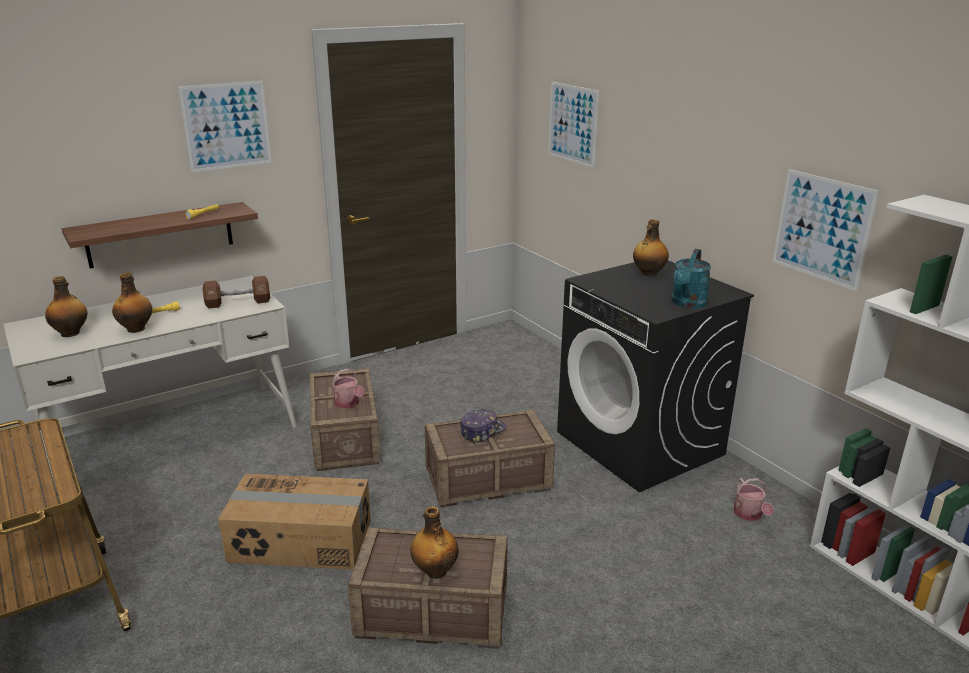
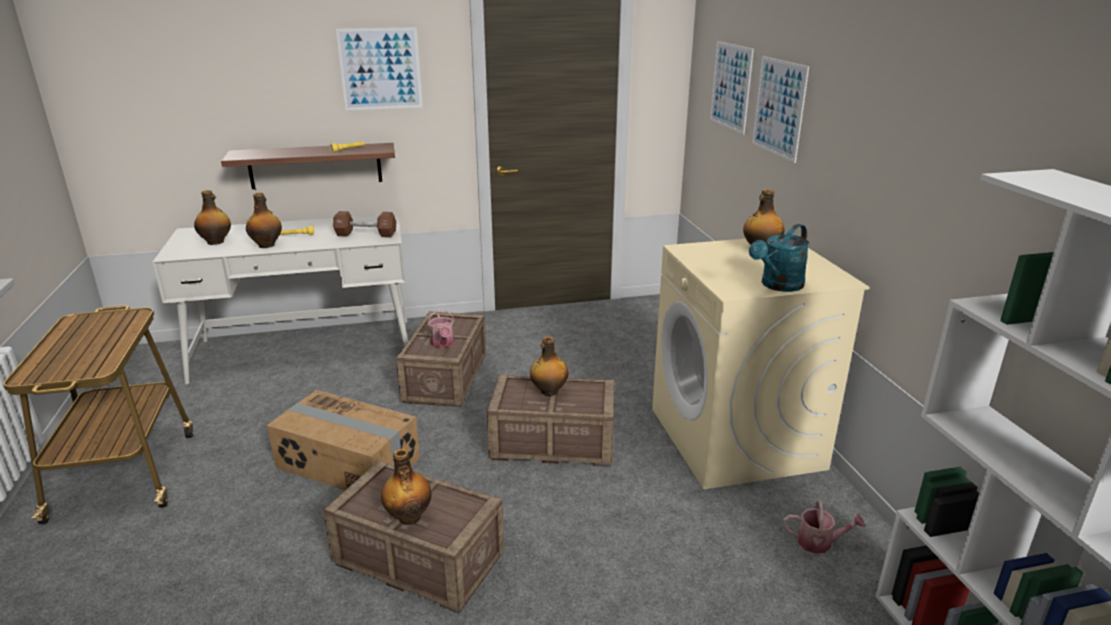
camera: 20 degrees right, 0 degrees up
(482, 431) = (548, 391): cap -> bottle
(640, 443) = (736, 439): black washing machine -> beige washing machine
(749, 515) = (819, 542): watering can -> watering can turned 90 degrees counterclockwise
(822, 228) = (943, 211): picture -> picture (778, 108)

